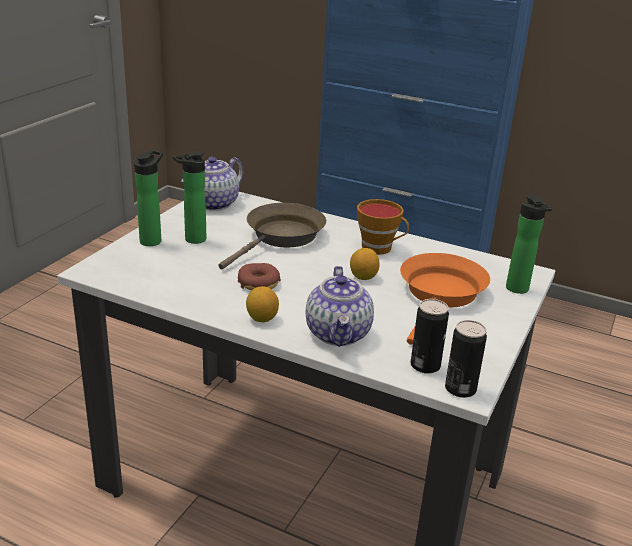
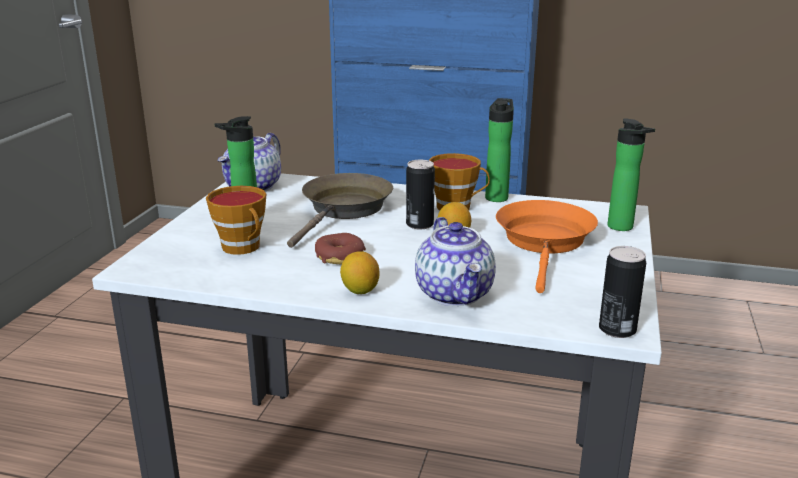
camera: 10 degrees left, 5 degrees down
(153, 240) = (197, 229): bottle -> bottle (497, 197)
(184, 264) = (244, 248): none -> cup
(425, 365) = (566, 312): can -> can (419, 224)

